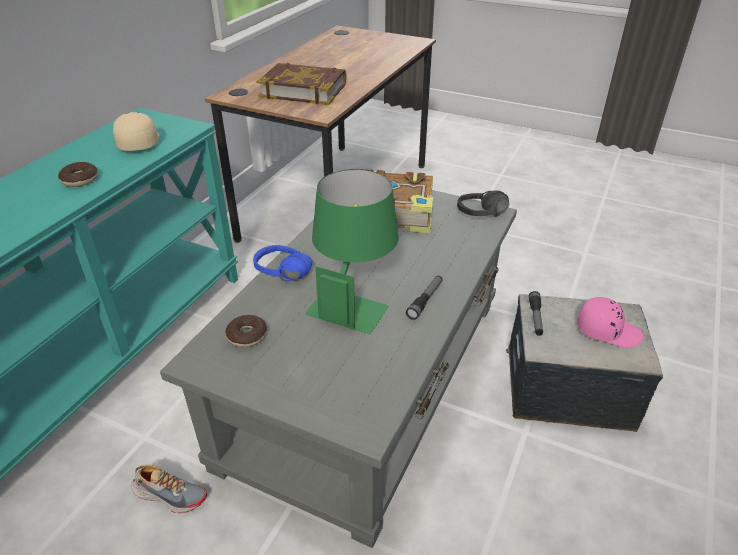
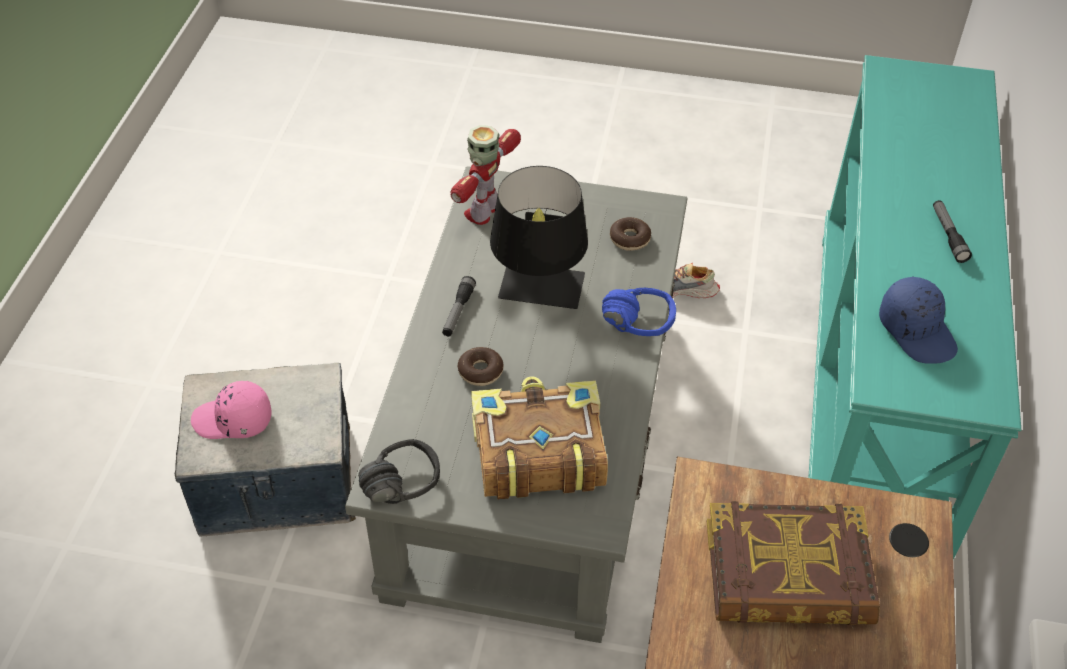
camera: 165 degrees right, 10 degrees up
(80, 180) = (907, 245): donut -> donut (480, 371)
(138, 142) = (917, 331): beige cap -> blue cap
(353, 300) = (539, 298): green table lamp -> black table lamp
(376, 392) = (484, 211): none -> toy robot
(535, 317) = (322, 423): flashlight -> flashlight (948, 235)

